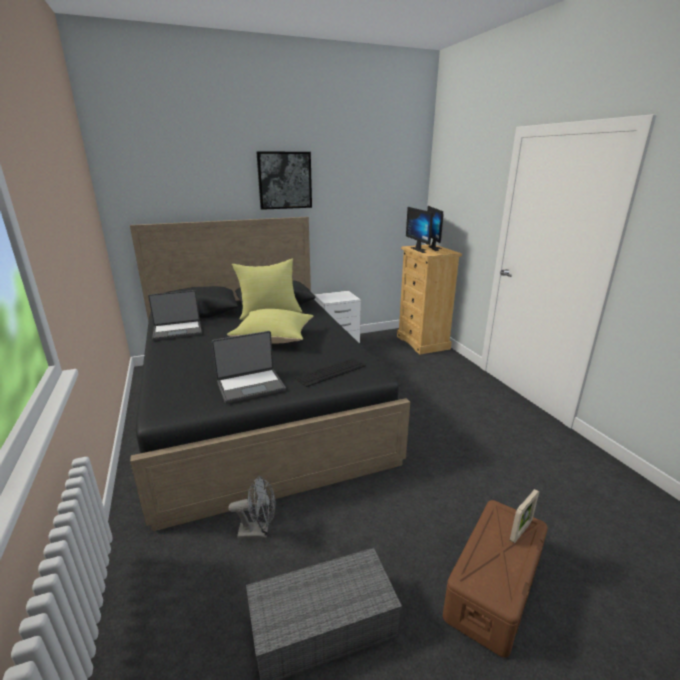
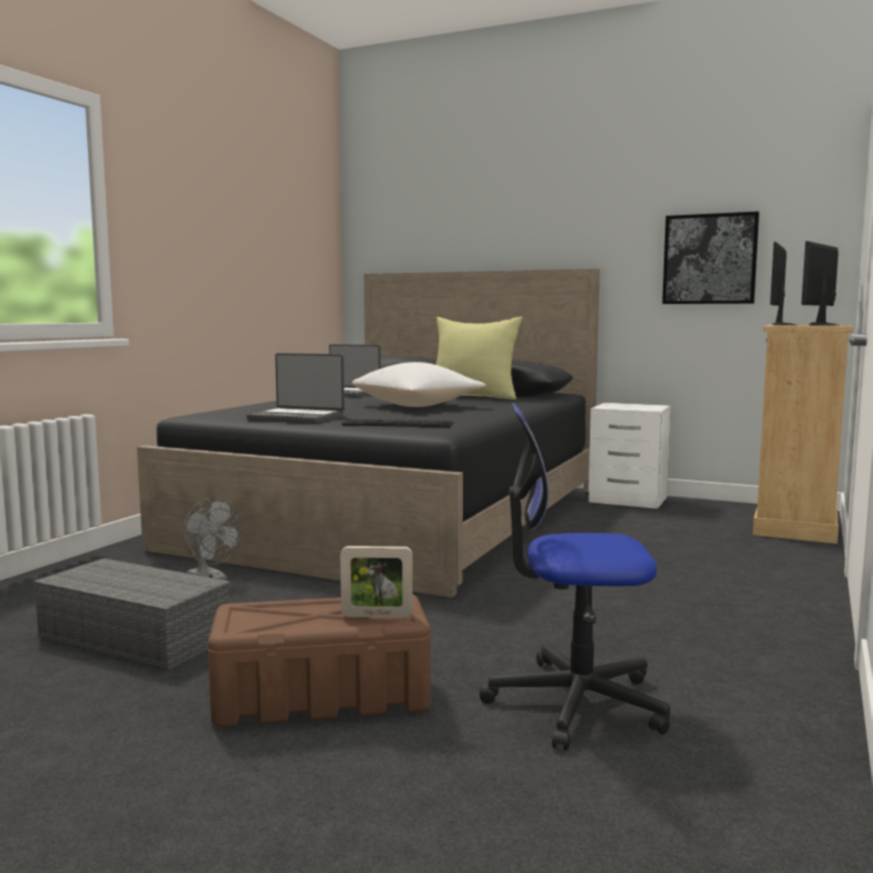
camera: 45 degrees right, 15 degrees down
(274, 338) = (418, 406): yellow pillow -> white pillow
(284, 180) = (571, 214): picture -> picture (709, 259)
(556, 509) = (575, 702): none -> office chair

